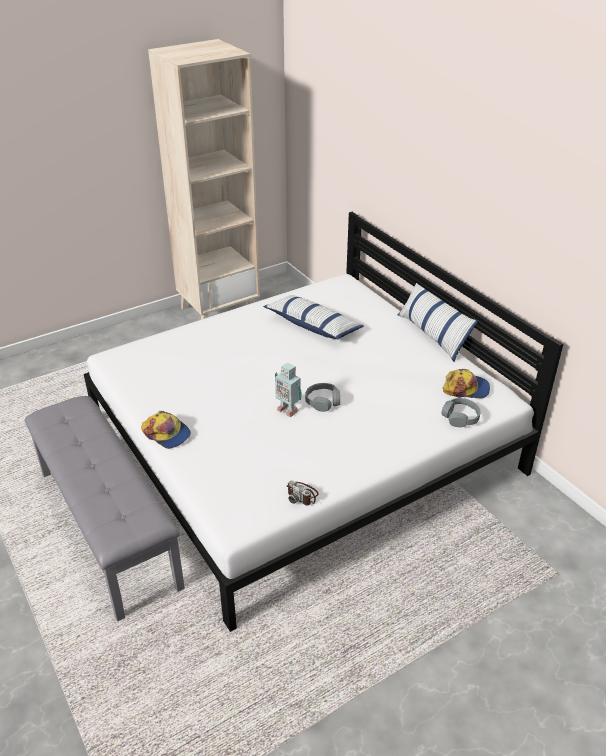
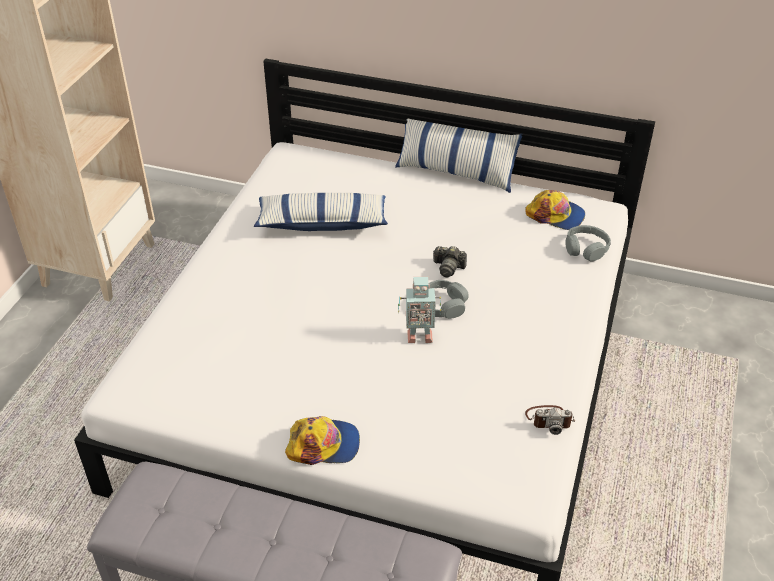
camera: 40 degrees left, 5 degrees up
(353, 383) = (448, 268): none -> camera
(466, 388) = (555, 215): cap -> cap turned 60 degrees clockwise

